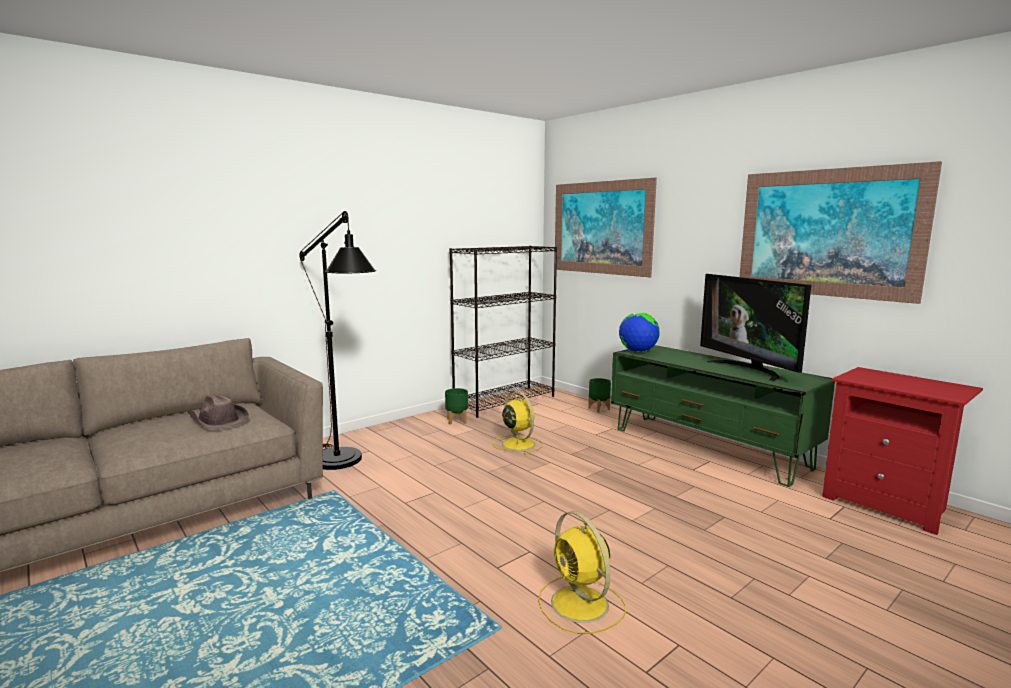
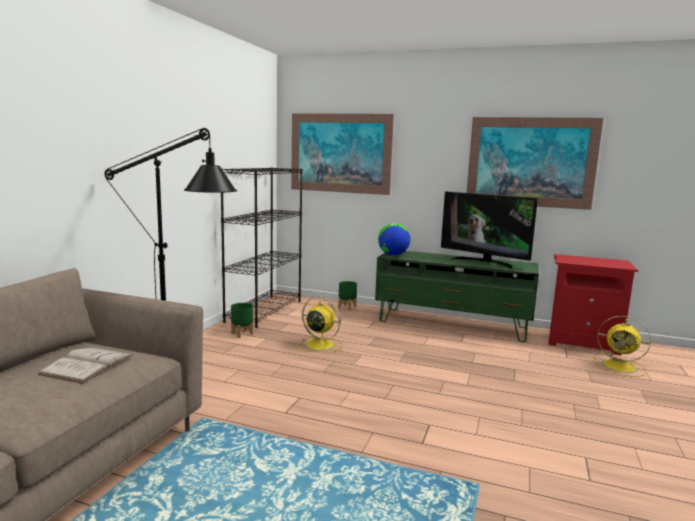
camera: 30 degrees left, 0 degrees up
(217, 420) = (87, 365): brown hat -> white book
(581, 605) = (506, 451): yellow fan -> yellow fan (621, 367)

